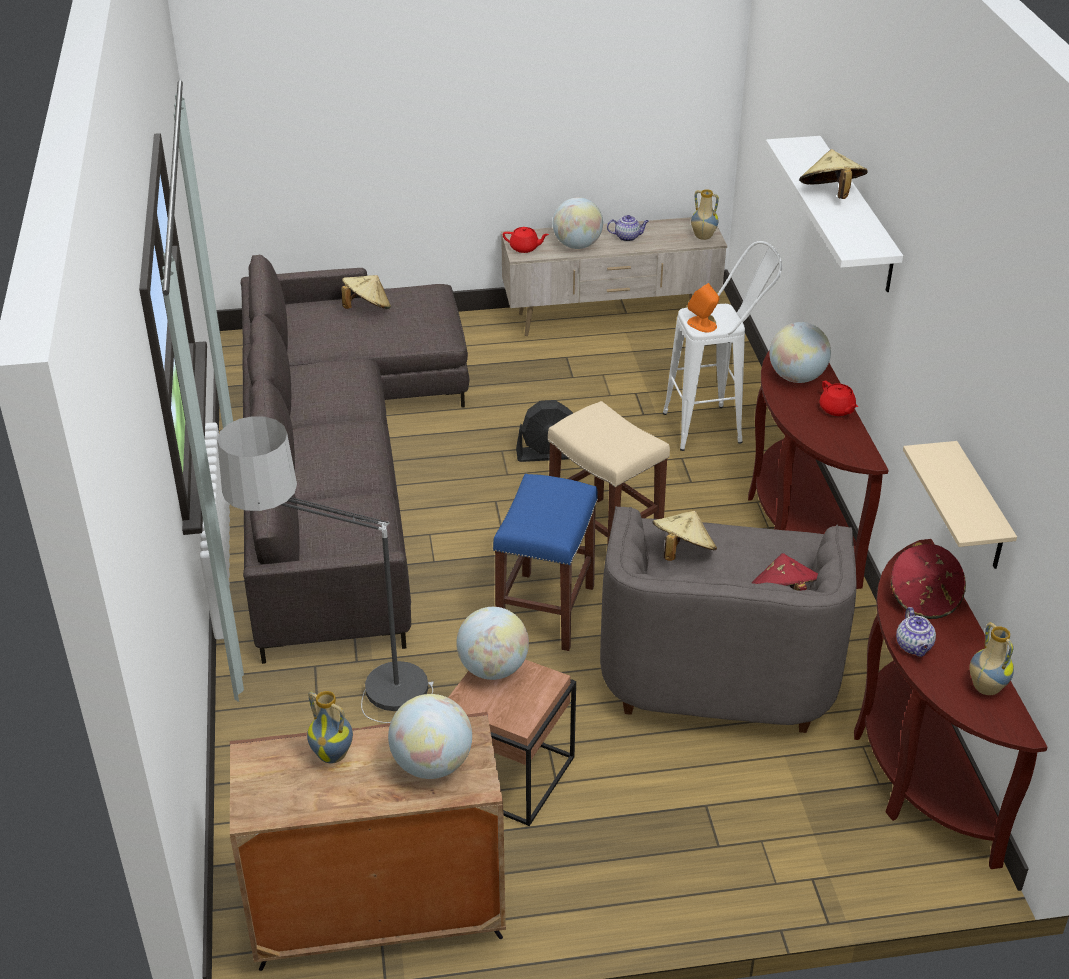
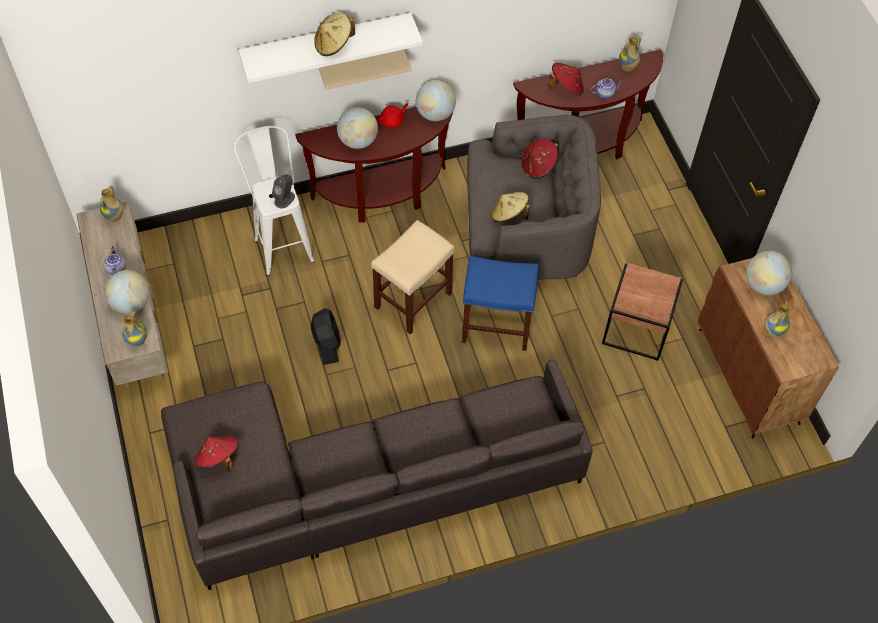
camera: 100 degrees left, 20 degrees up
(345, 697) = (599, 425): floor lamp -> none
(367, 308) = (218, 458): beige hat -> red hat
(493, 669) = (633, 300): globe -> globe (435, 114)
(525, 248) = (136, 341): red teapot -> vase
(702, 325) = (284, 199): orange speaker -> grey speaker
(980, 510) = (558, 33): beige shelf -> beige shelf (361, 66)

